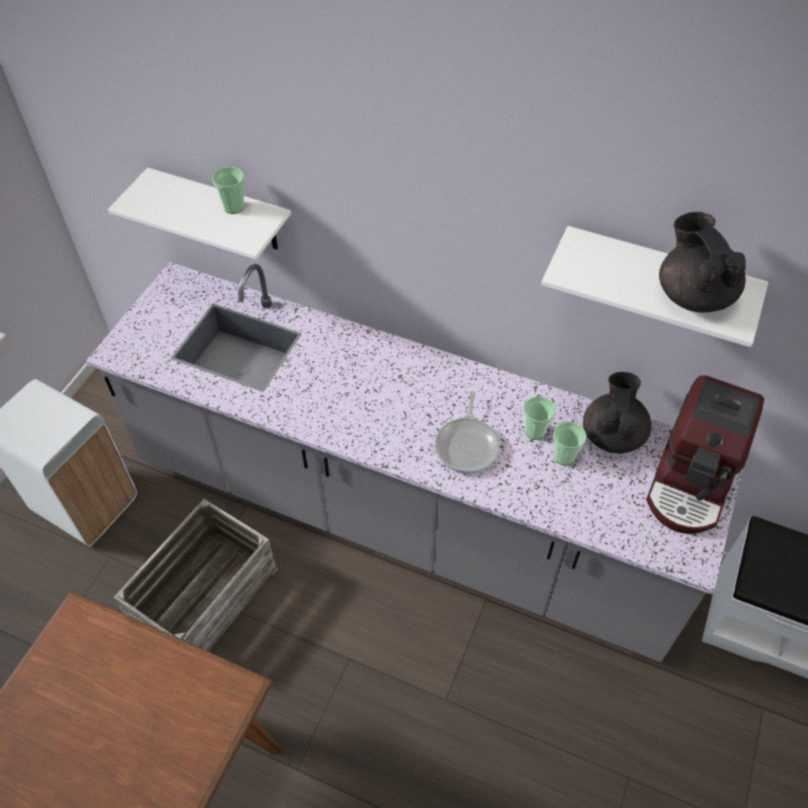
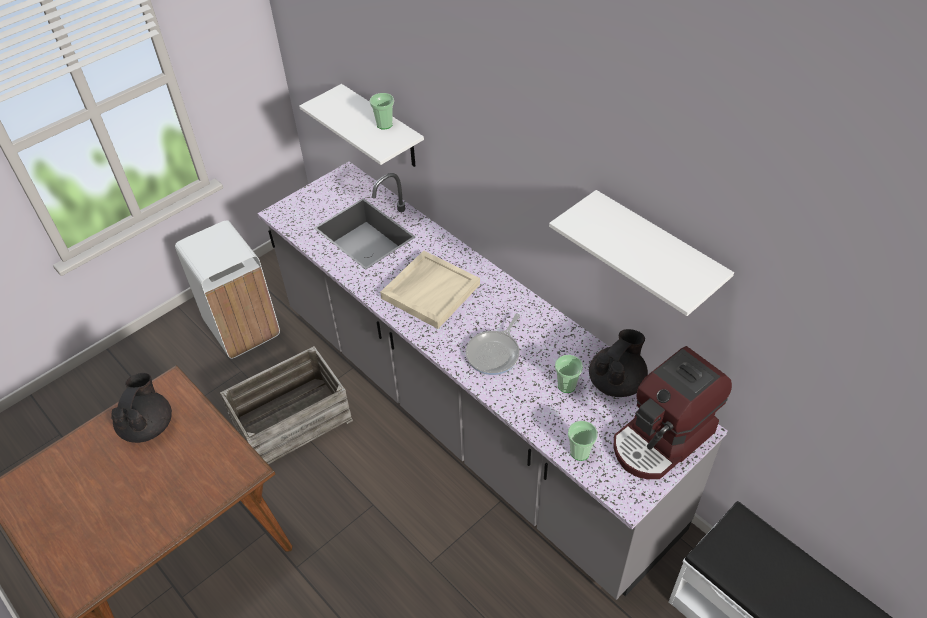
camera: 25 degrees right, 5 degrees down
(355, 394) = (430, 291): none -> beige tray
(534, 431) = (554, 359): cup -> cup (580, 452)
(693, 295) = (663, 264): black teapot -> black teapot (148, 426)

